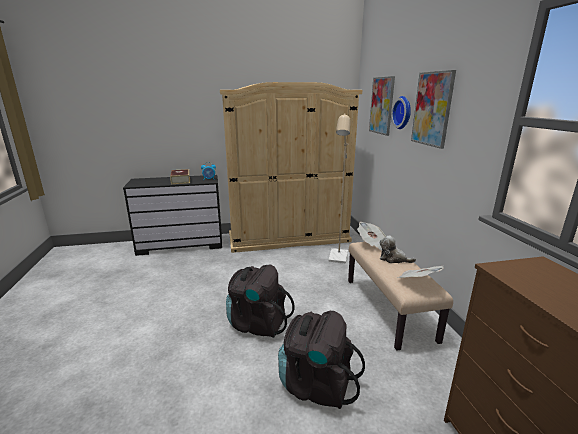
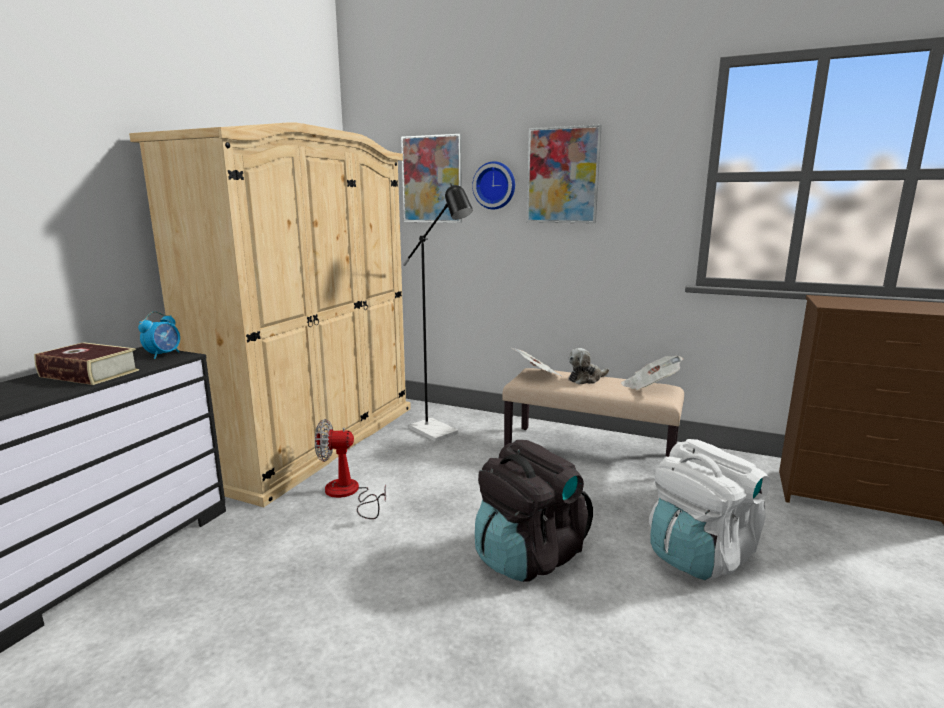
camera: 55 degrees left, 5 degrees down
(258, 263) = (348, 494): none -> fan
(316, 385) = (700, 555): black backpack -> white backpack
(337, 259) = (439, 433): beige floor lamp -> black floor lamp

